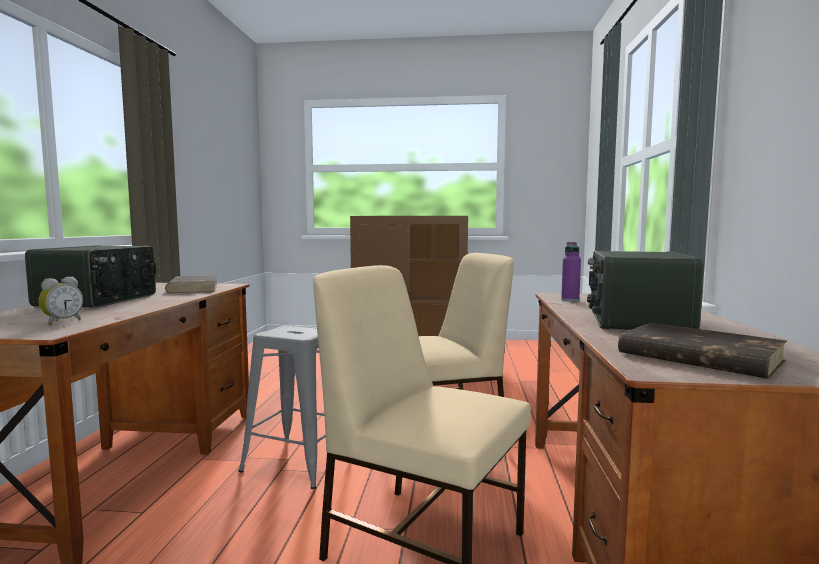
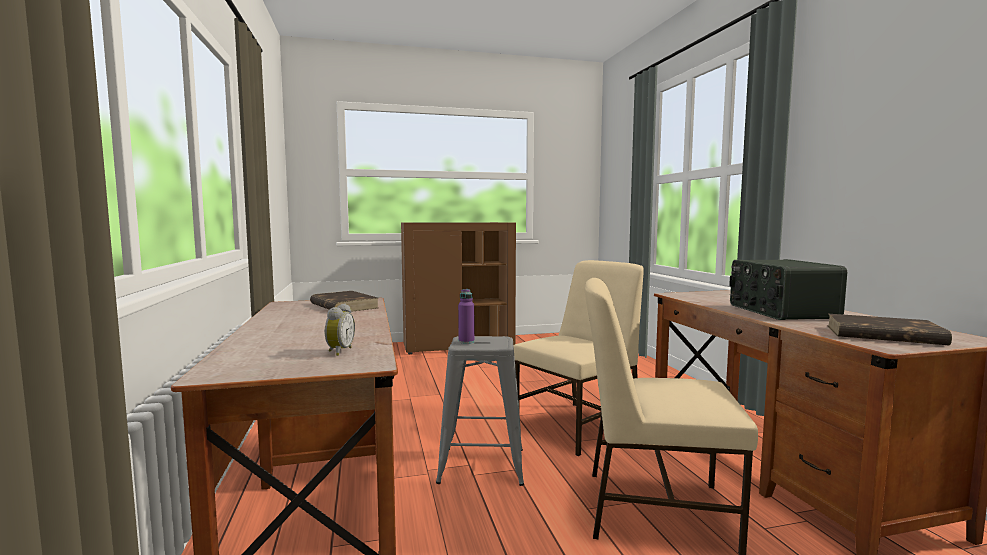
camera: 20 degrees left, 0 degrees up
(99, 300) = (289, 325): radio -> none
(570, 300) = (696, 298): purple bottle -> purple bottle (466, 342)

